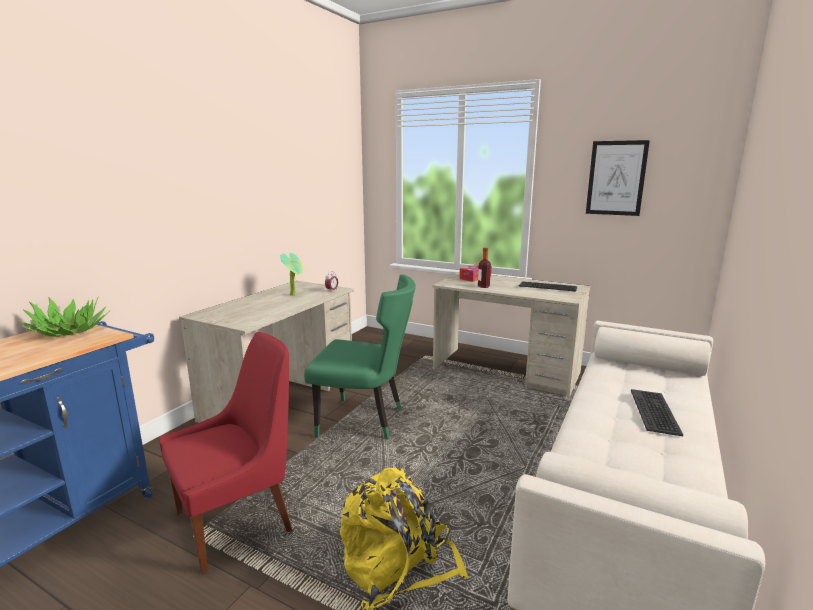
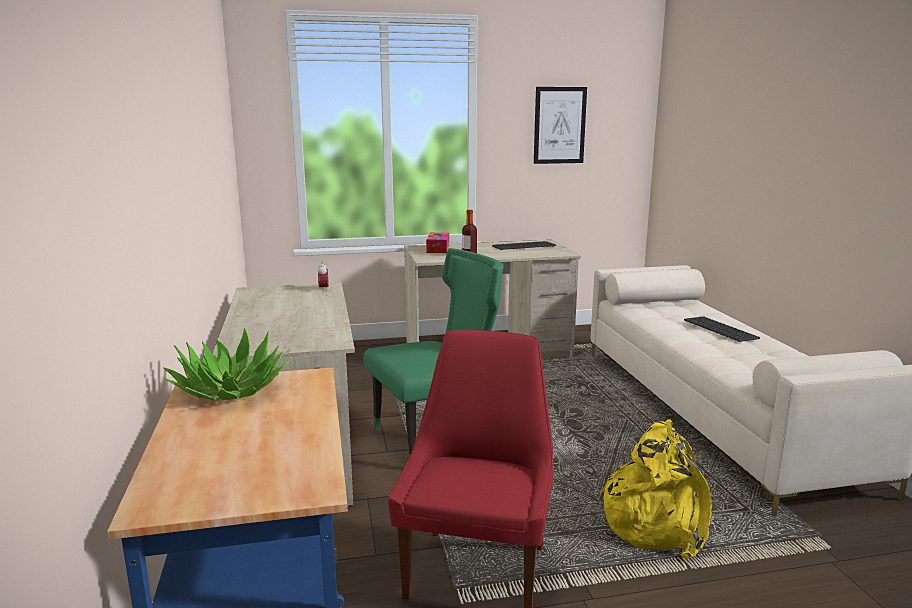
camera: 40 degrees left, 0 degrees up
(294, 295) = (291, 302): potted plant -> none

